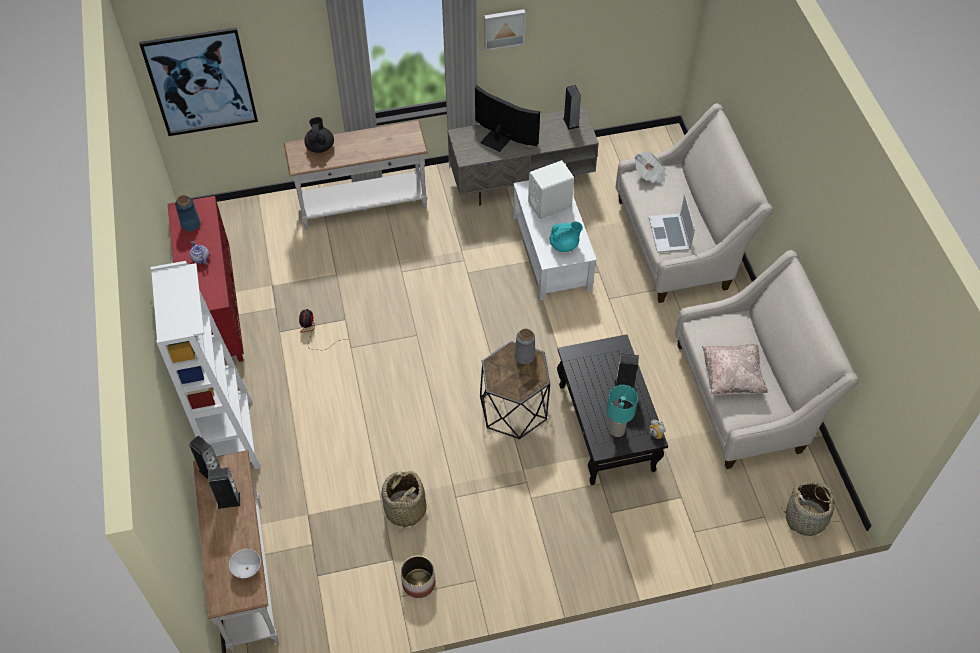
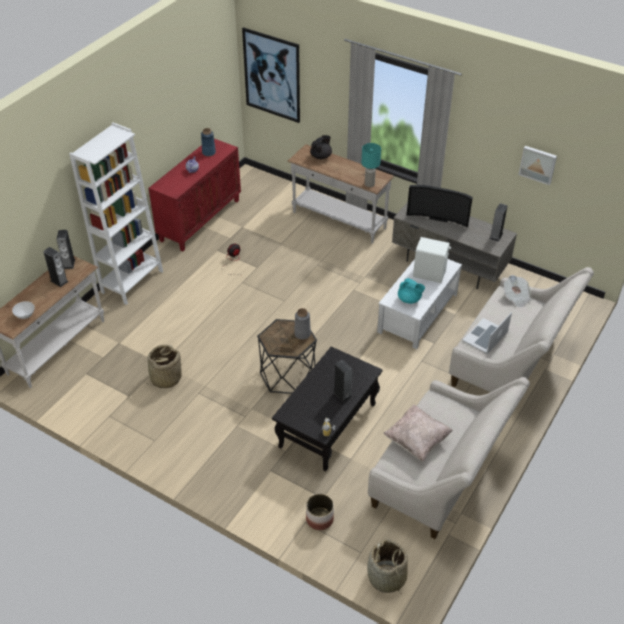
camera: 45 degrees right, 10 degrees down
(418, 582) = (126, 417): planter -> planter (319, 518)
(499, 137) = (438, 217): television -> television turned 120 degrees clockwise
(504, 28) = (472, 135): picture -> picture (538, 164)
(617, 430) = (306, 412): turquoise table lamp -> turquoise table lamp (369, 184)

